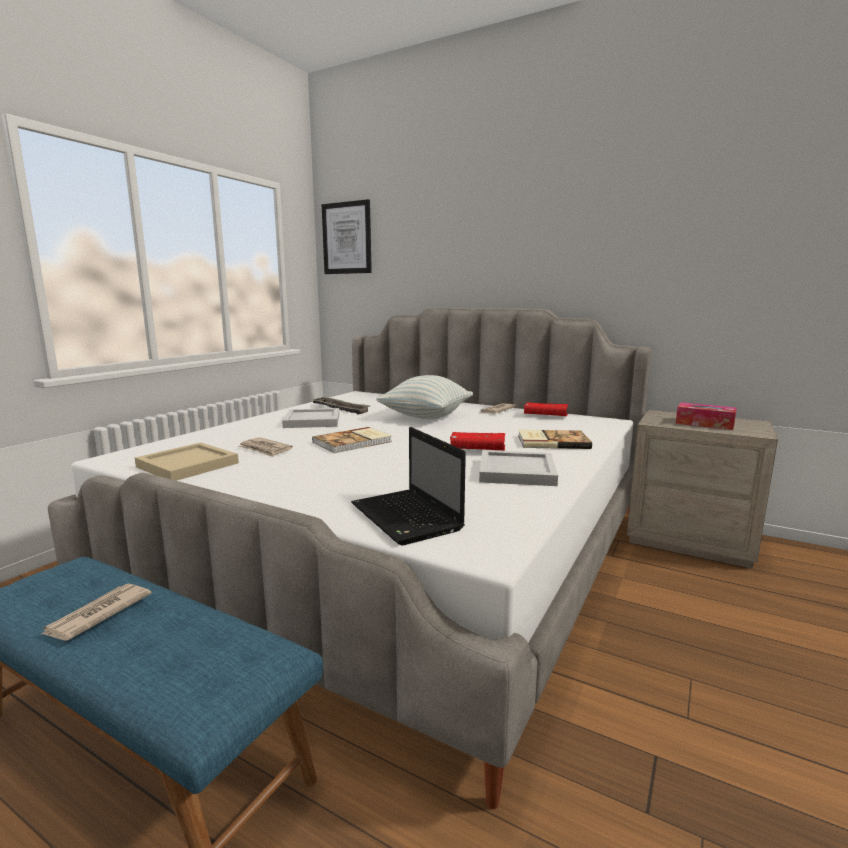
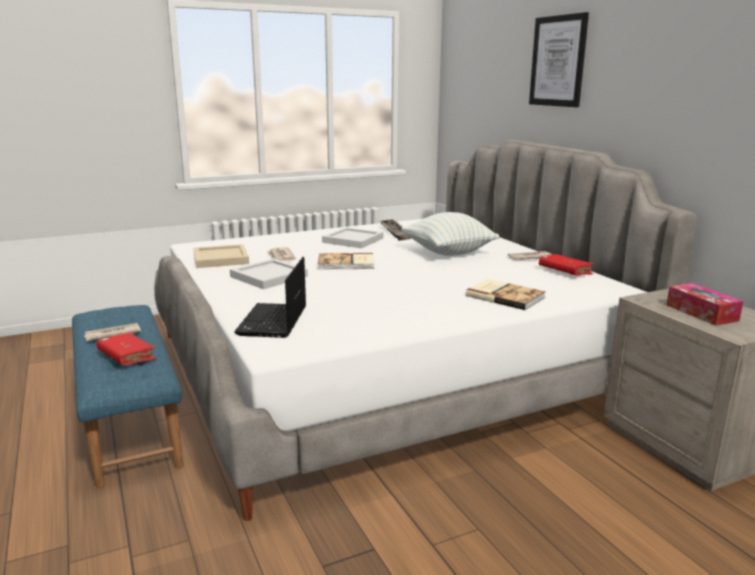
camera: 35 degrees right, 5 degrees up
(347, 238) = (460, 61): picture -> picture (558, 61)
(477, 449) = (424, 289): red book -> red book (127, 357)
(518, 472) = (412, 313): white tray -> white tray (268, 277)

